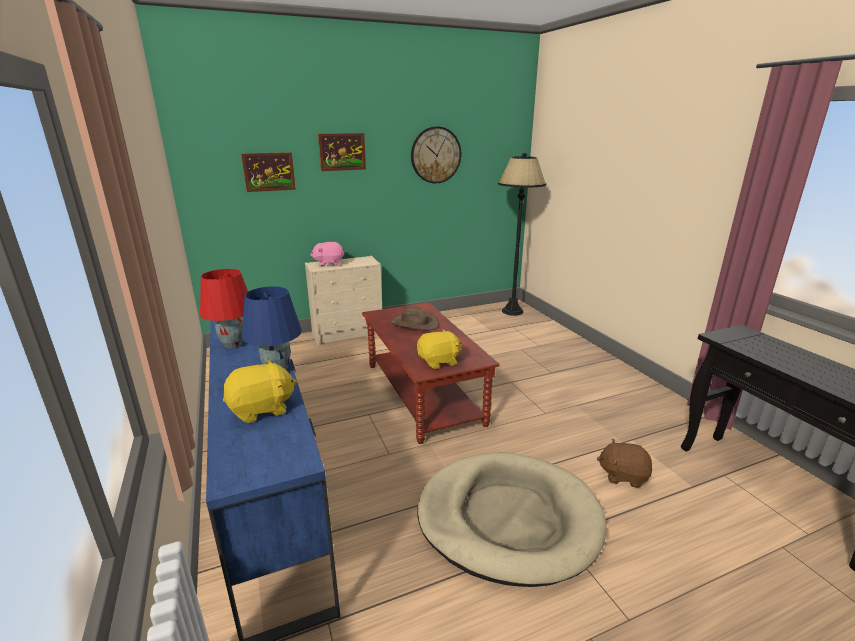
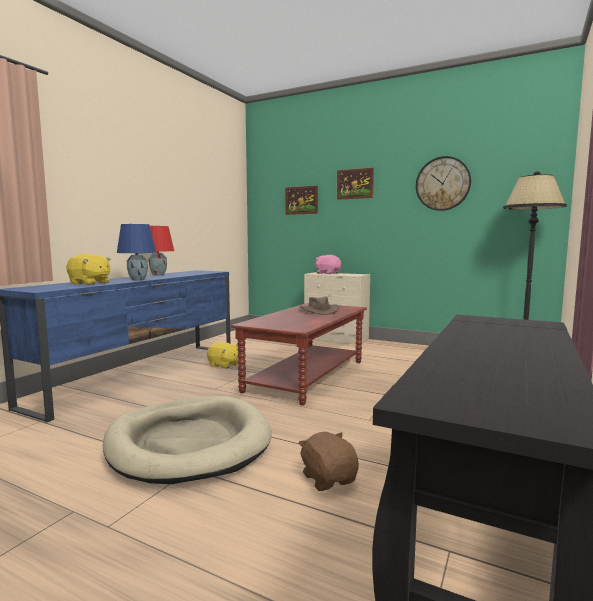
camera: 50 degrees right, 15 degrees down
(439, 362) = (271, 323): yellow plush toy -> yellow plush toy (223, 365)

